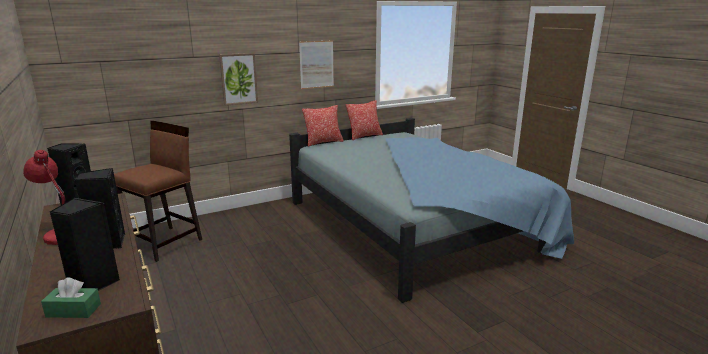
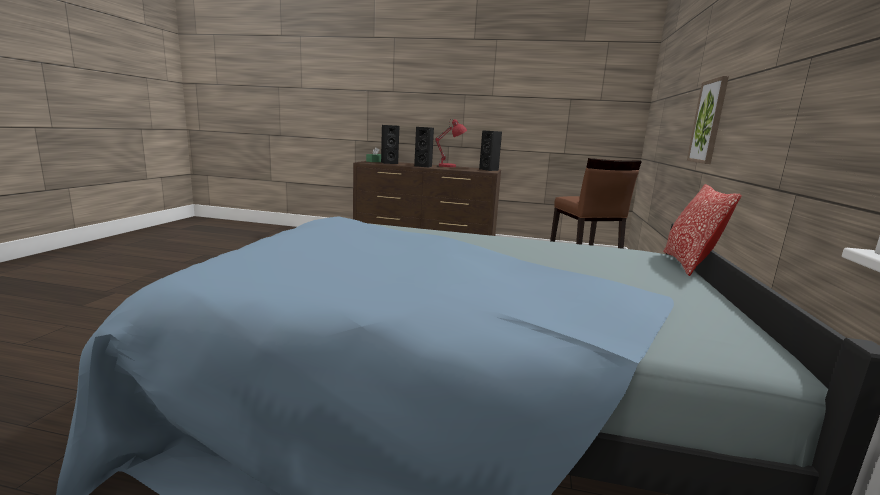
camera: 130 degrees right, 5 degrees down
(316, 64) = (786, 93): picture -> none
(364, 136) = (732, 301): pillow -> none

